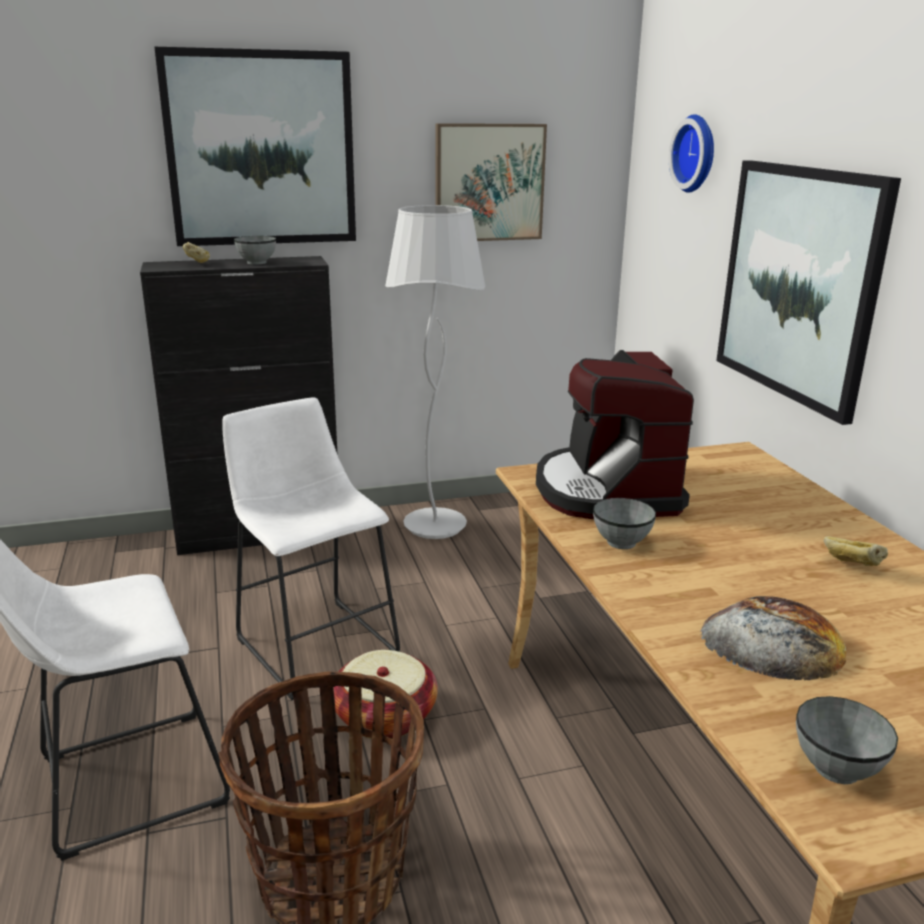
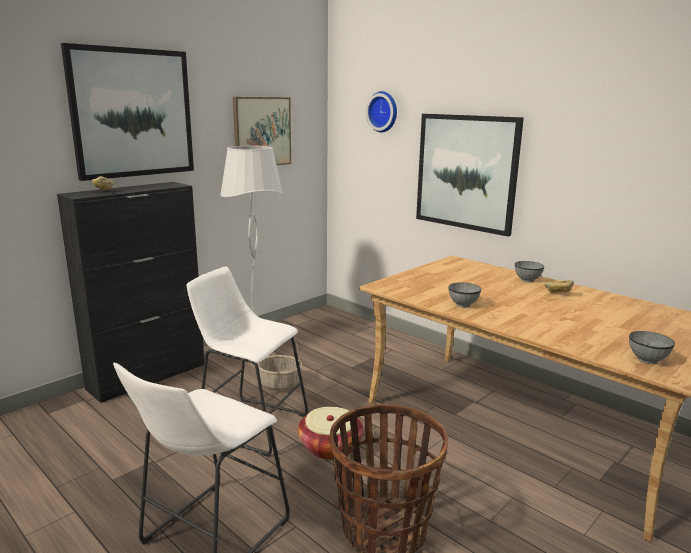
camera: 30 degrees left, 5 degrees down
(256, 262) = (142, 188): grey bowl -> grey bowl (527, 280)
(410, 594) = (280, 384): none -> basket
(607, 490) = (425, 286): coffee machine -> none
(773, 642) = (571, 326): bread -> none

